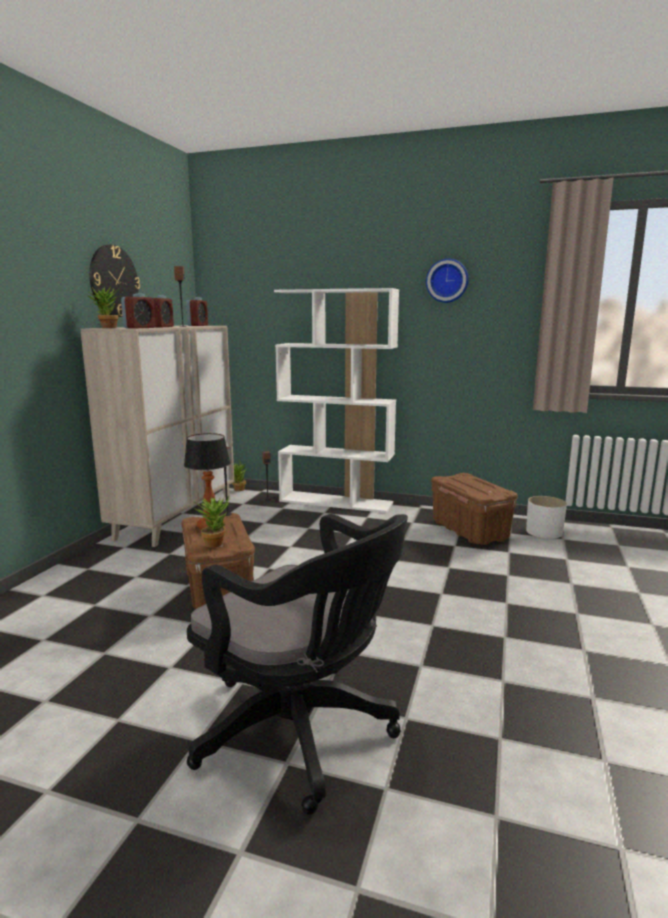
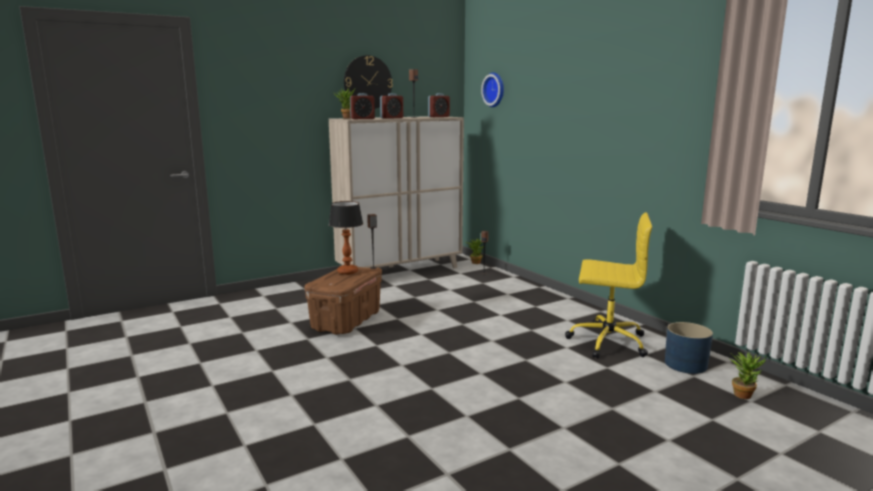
camera: 40 degrees right, 0 degrees up
(215, 542) = (329, 281): potted plant -> potted plant (744, 394)
(302, 734) = (254, 405): black office chair -> none
(336, 502) = (534, 289): white bookcase -> none
(447, 281) = (638, 75): wall clock -> wall clock (495, 90)
(470, 531) = (606, 341): brown storage box -> yellow office chair
(544, 532) = (686, 365): white planter -> blue planter

